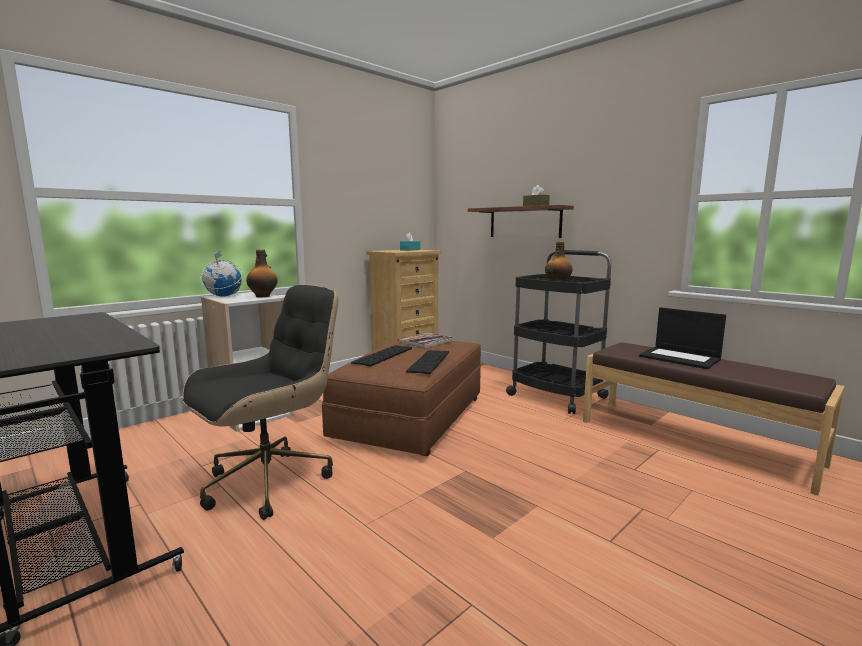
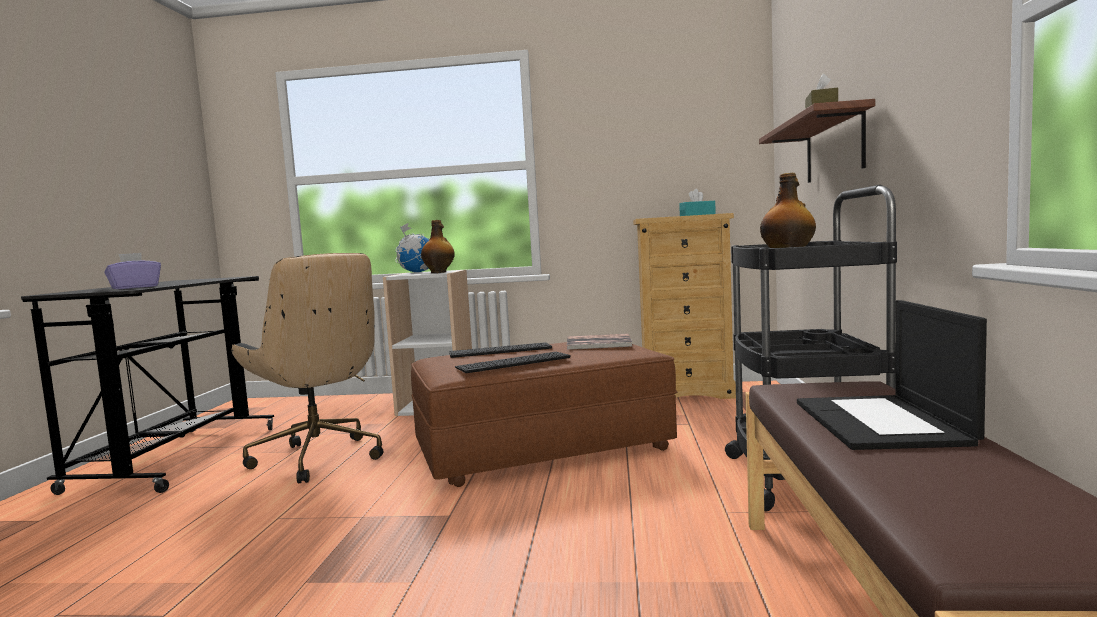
camera: 50 degrees right, 5 degrees down
(94, 343) = (135, 287): none -> purple tissue box
(271, 482) = (319, 460): black office chair -> black office chair turned 45 degrees clockwise

